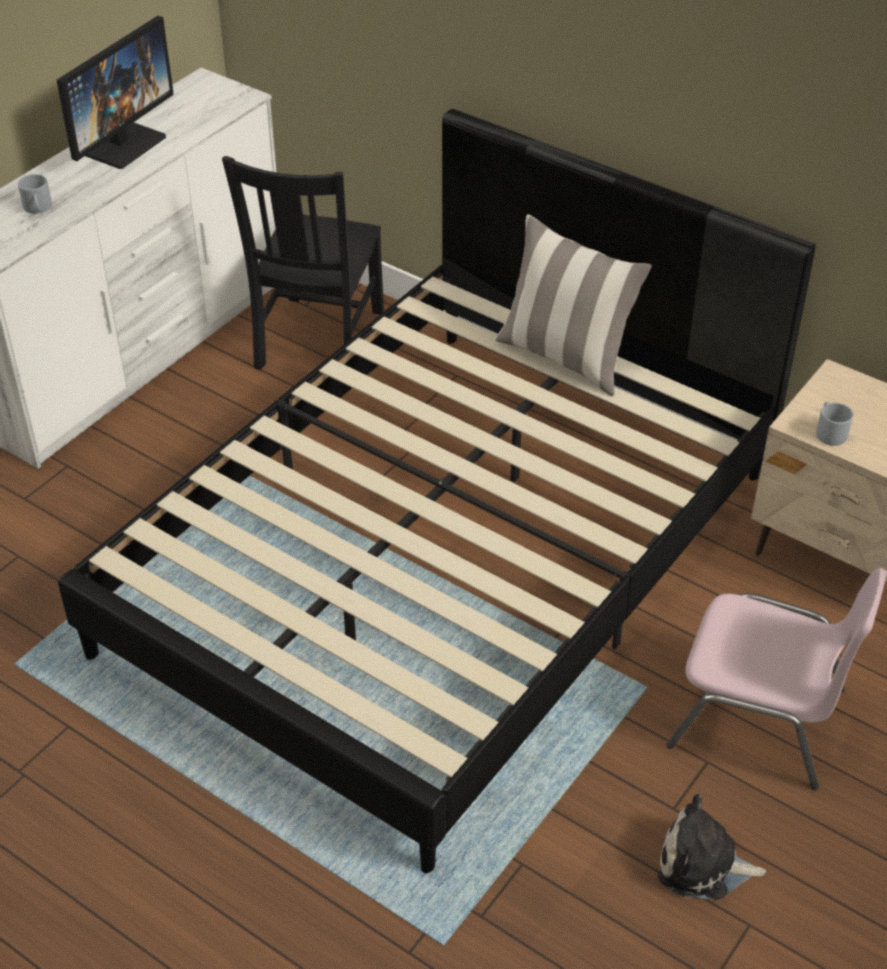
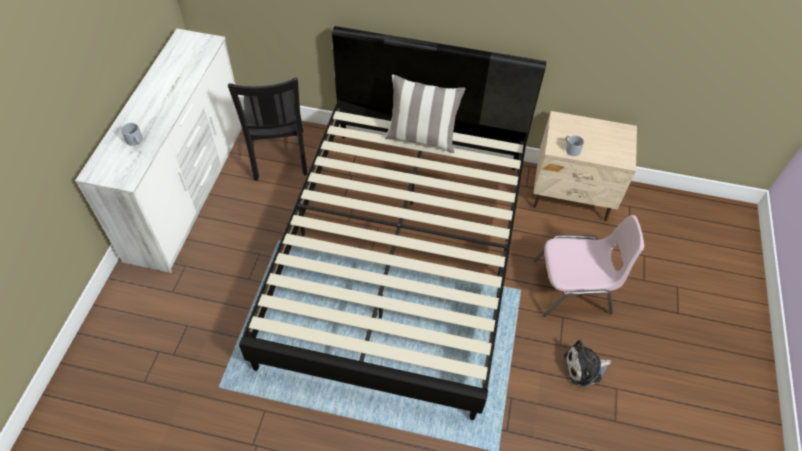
camera: 25 degrees left, 10 degrees up
(121, 143) = (159, 87): monitor -> none

